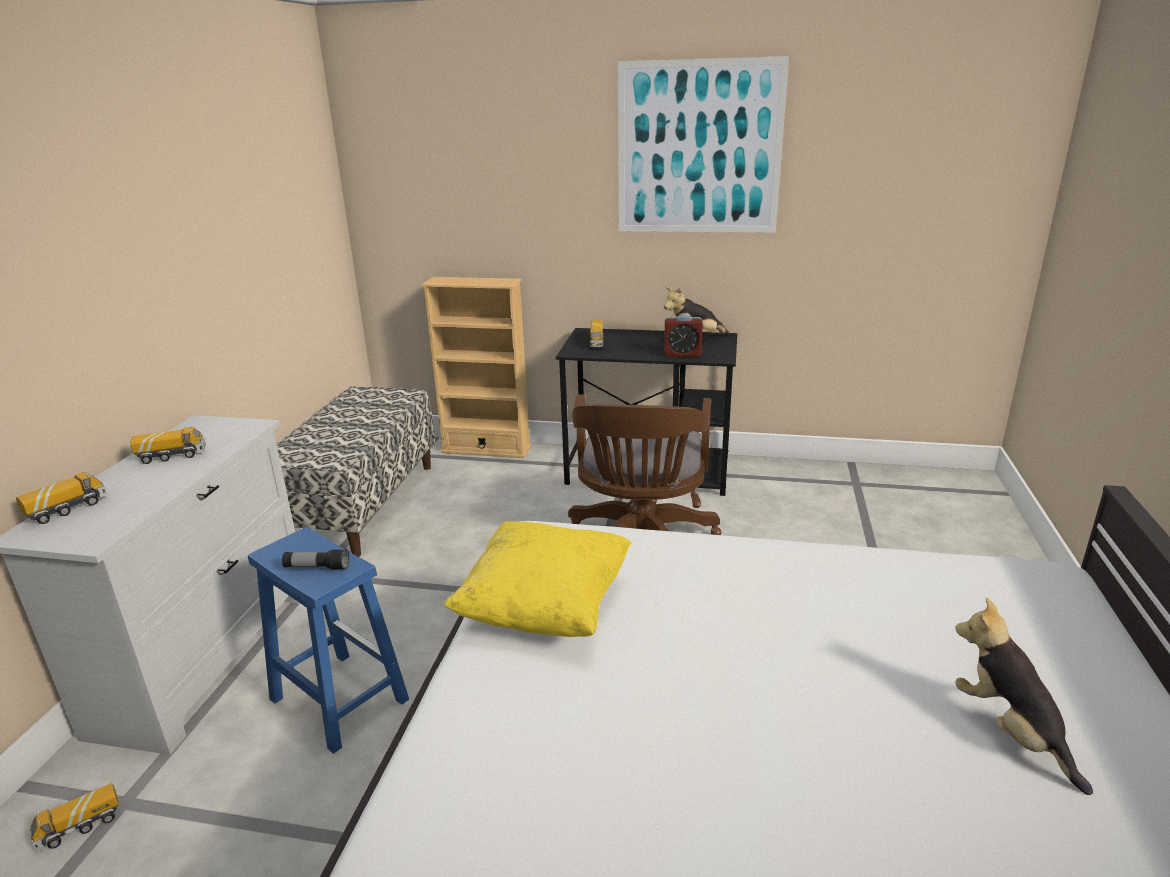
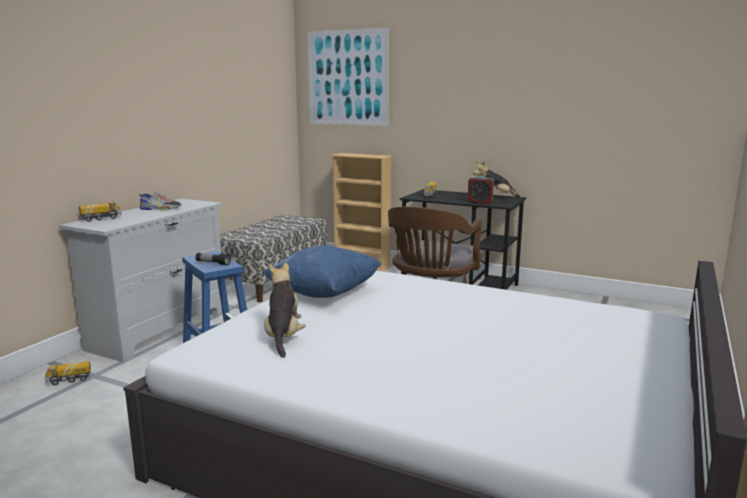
camera: 15 degrees right, 10 degrees down
(172, 456) = (160, 209): toy truck -> shoe
(545, 608) = (324, 293): yellow pillow -> blue pillow
(698, 149) = (503, 76): picture -> picture (347, 78)
(1011, 731) = (559, 363): plush toy -> plush toy (283, 337)

